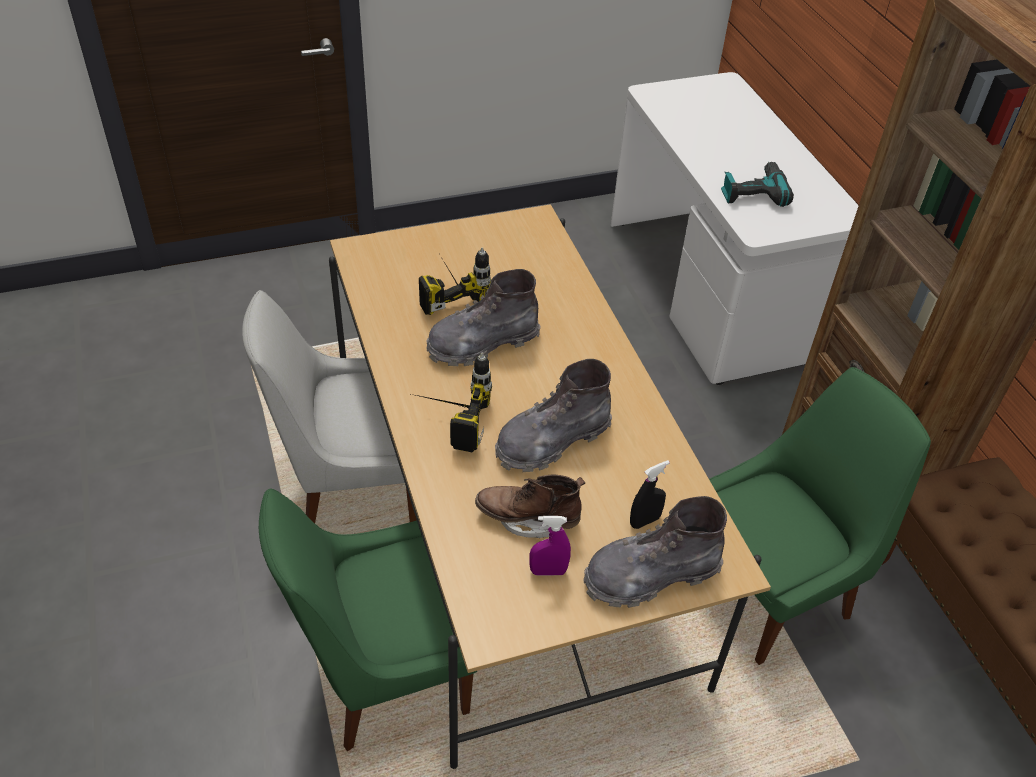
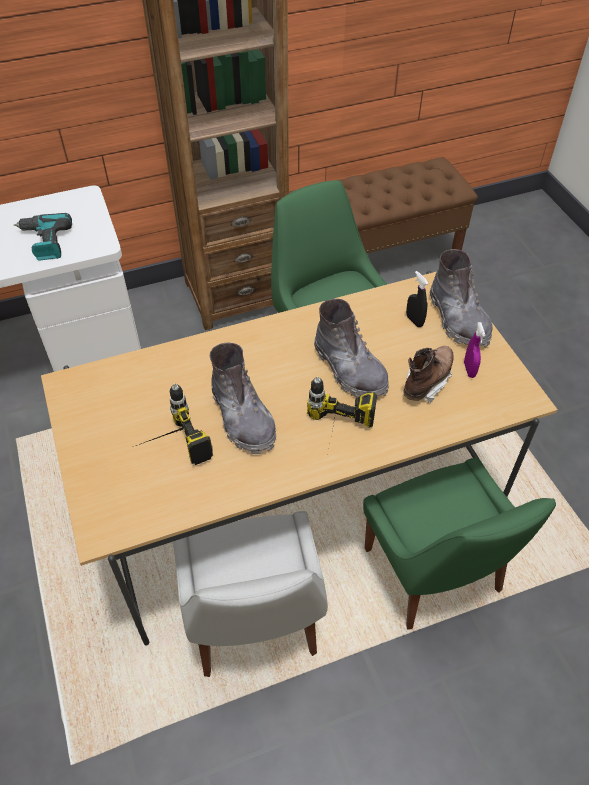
camera: 90 degrees left, 5 degrees up
(528, 518) = (427, 381): brown boot -> brown boot turned 150 degrees counterclockwise

